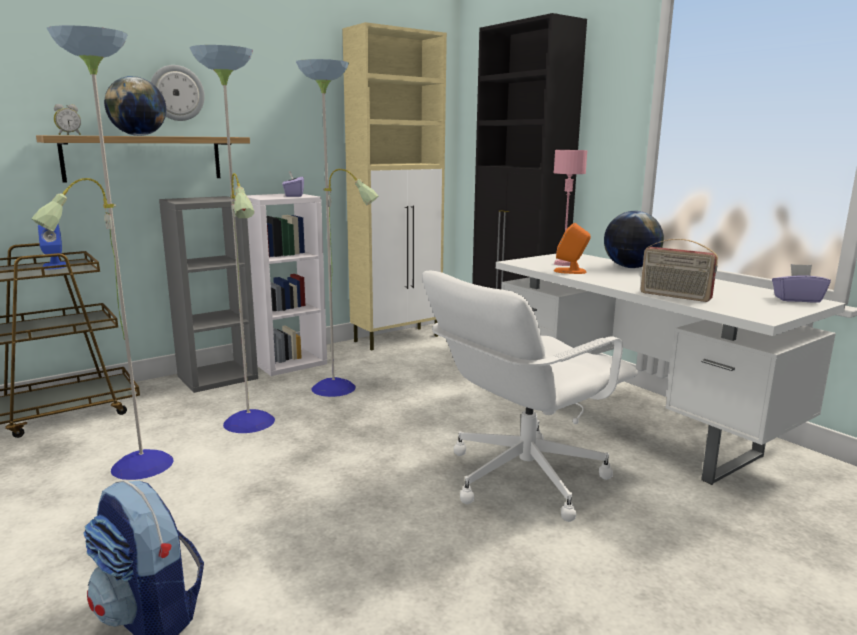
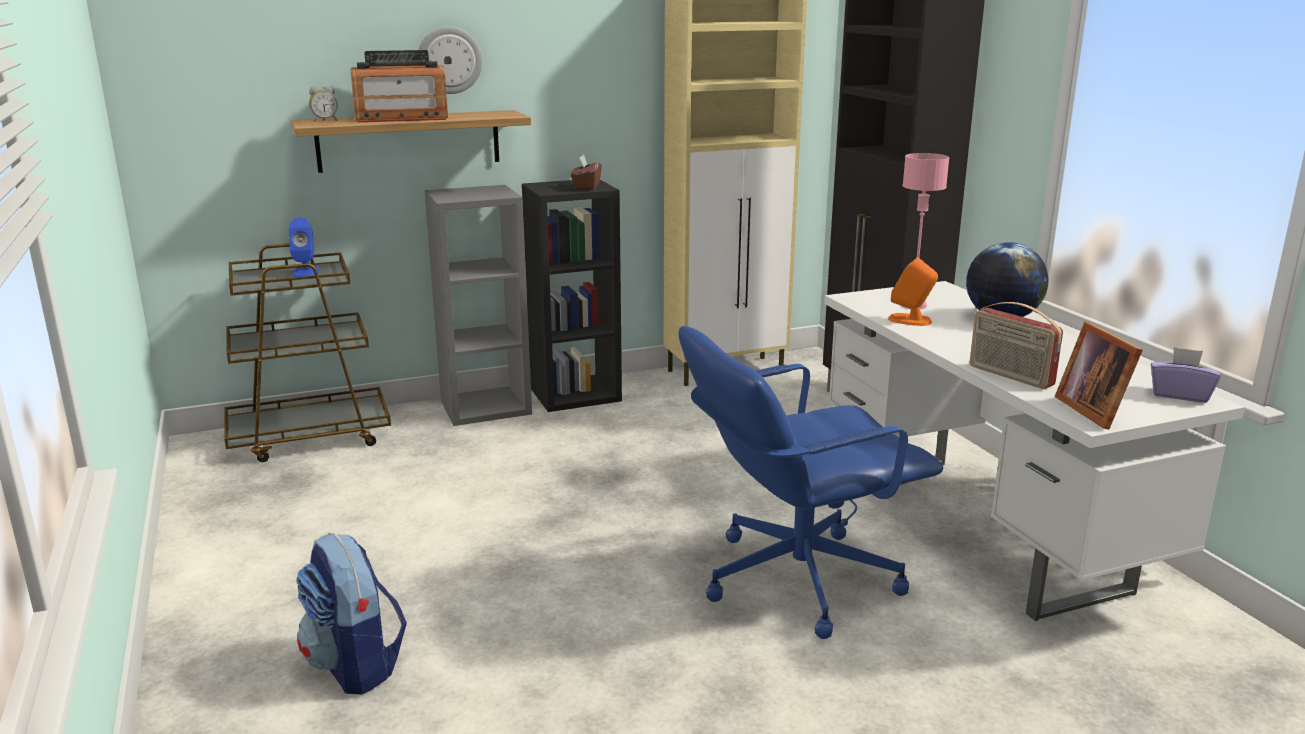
camera: 15 degrees right, 5 degrees up
(139, 135) = (401, 118): globe -> radio
(251, 423) = (507, 472): floor lamp -> none
(289, 362) = (576, 394): white bookcase -> black bookcase
(293, 196) = (586, 187): purple tissue box -> brown tissue box
(522, 477) = (796, 579): white office chair -> blue office chair
(755, 311) = (1094, 410): none -> picture frame

